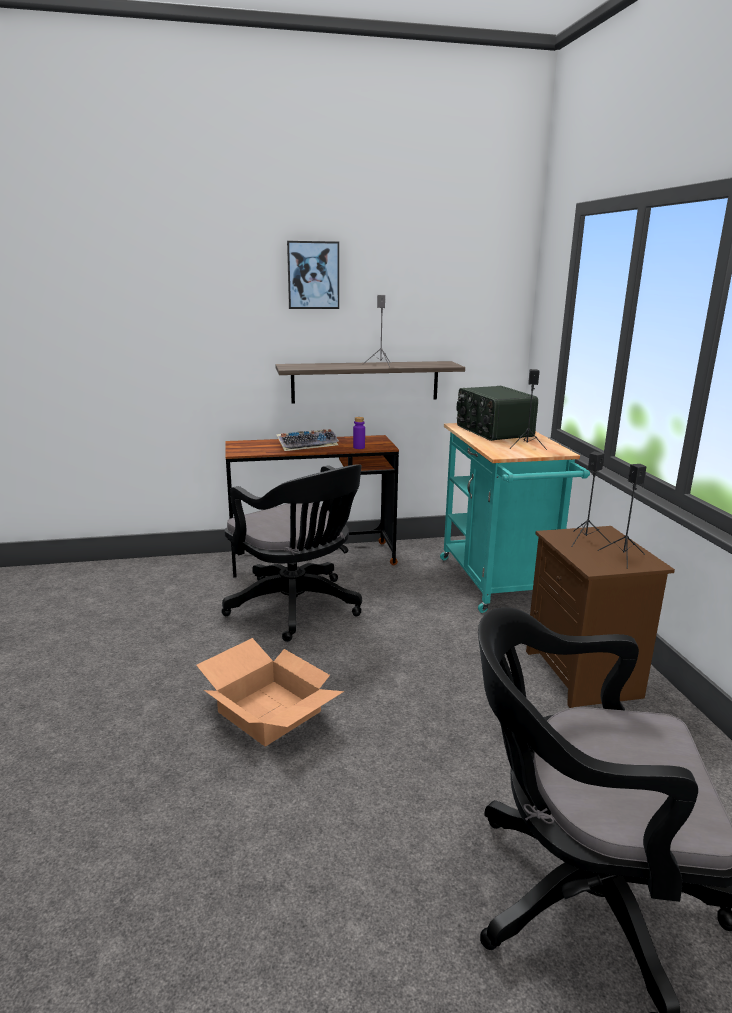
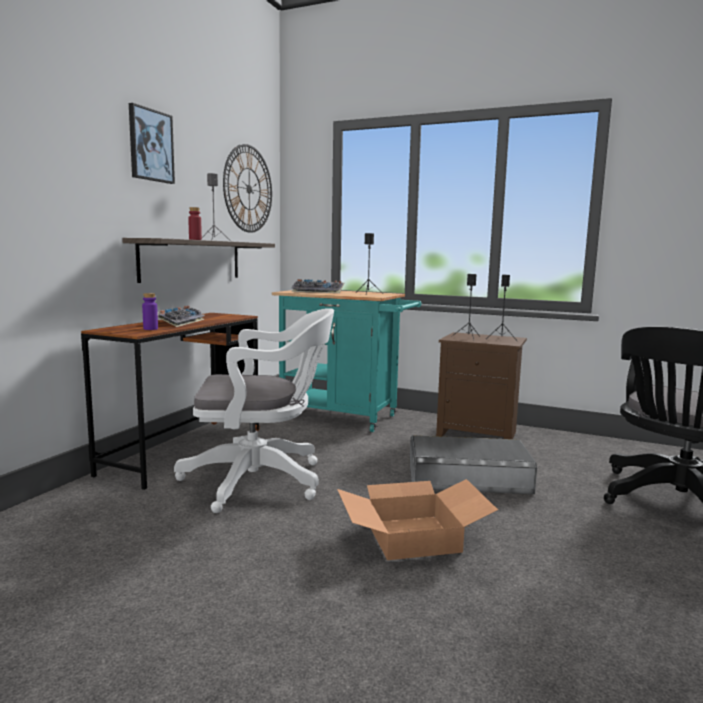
camera: 55 degrees left, 10 degrees down
(298, 608) = (261, 480): black office chair -> white office chair
(340, 366) = (195, 239): none -> red bottle
(359, 447) = (226, 318): purple bottle -> purple bottle (150, 329)
(440, 703) = (468, 477): none -> grey storage box
(466, 298) = (248, 189): none -> wall clock
(493, 431) = (319, 291): radio -> keyboard

